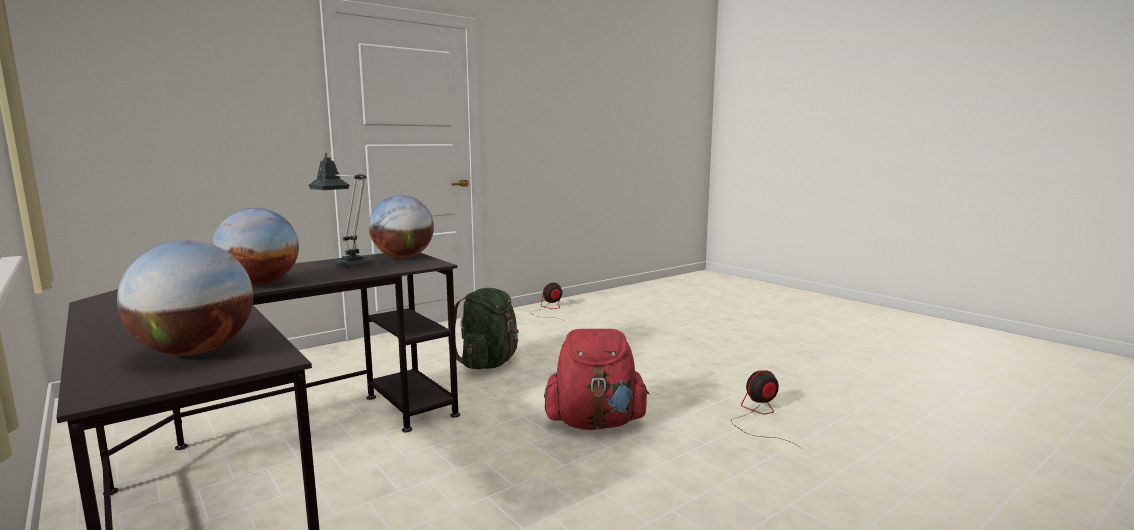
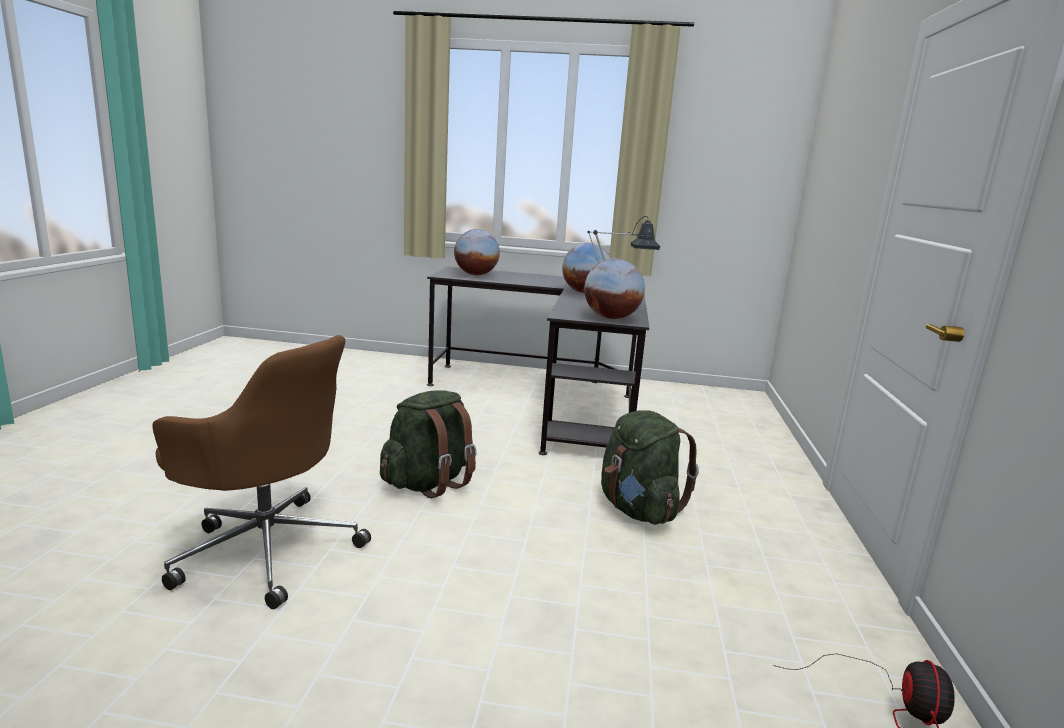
camera: 135 degrees right, 5 degrees up
(595, 423) = (429, 483): red backpack -> green backpack
(759, 416) = (267, 548): fan -> brown office chair

